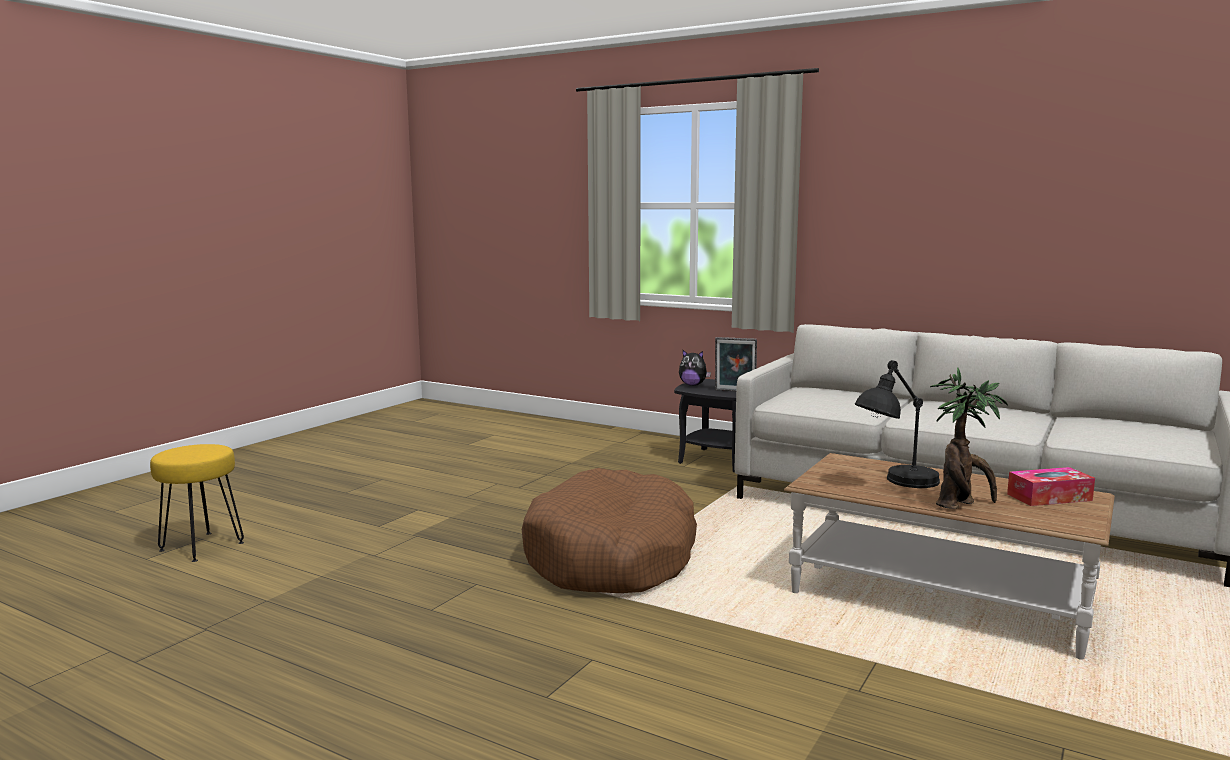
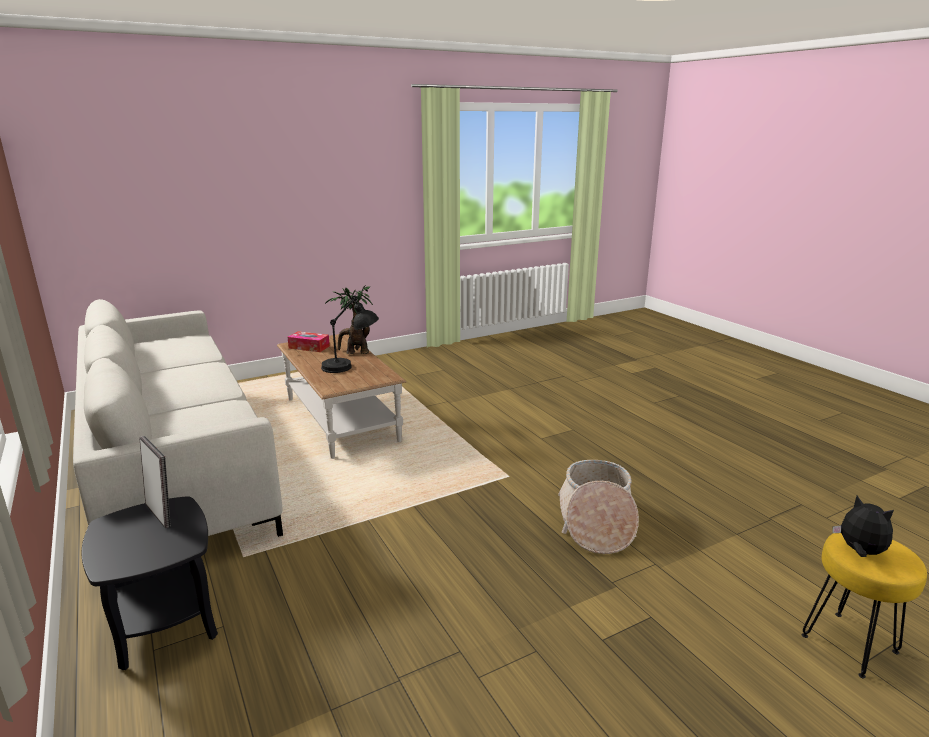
camera: 150 degrees left, 10 degrees up
(447, 571) = (596, 522): none -> basket
(611, 557) = (468, 499): brown dog bed -> none
(693, 385) = (157, 555): plush toy -> plush toy (859, 552)

